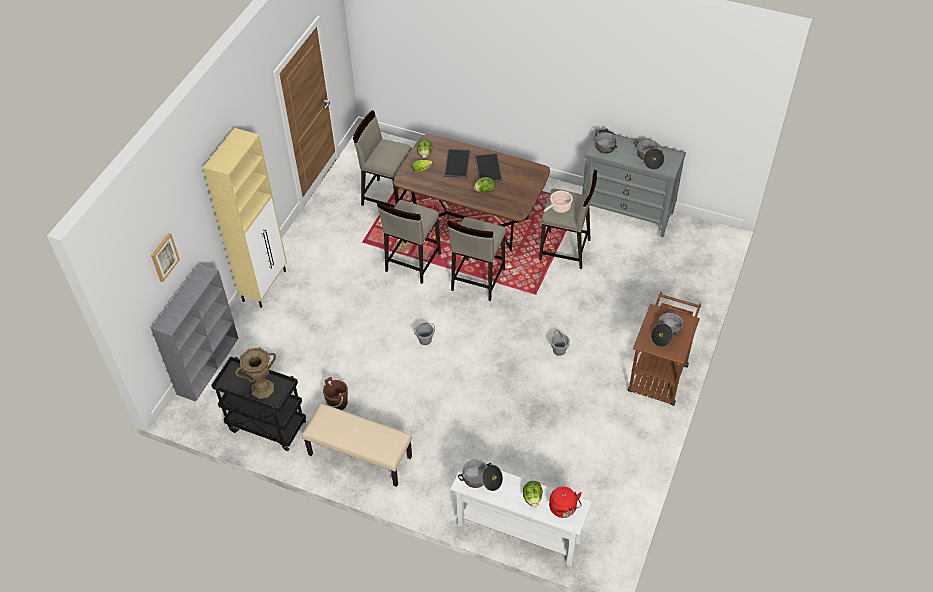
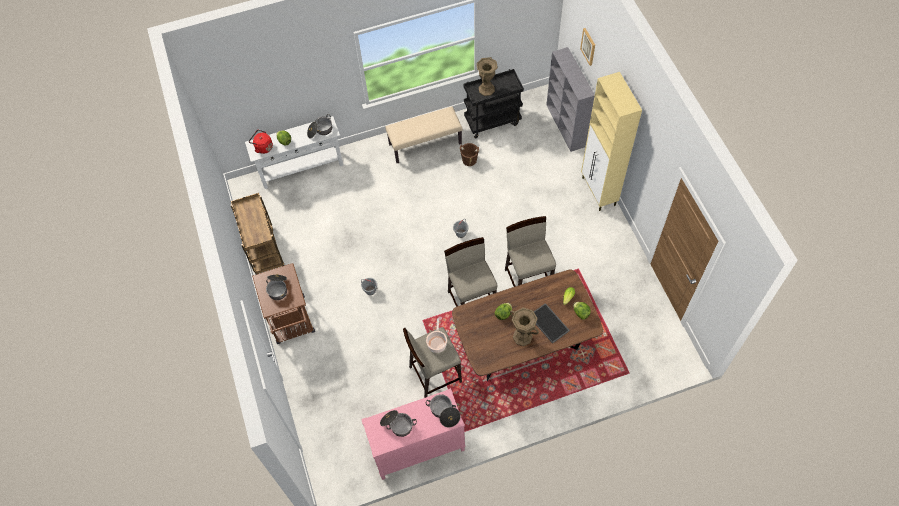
camera: 140 degrees right, 10 degrees up
(387, 197) = (605, 318): beige stool -> none
(487, 168) = (522, 337): tray -> brown vase
(627, 213) = (417, 449): grey dresser -> pink dresser
(635, 466) = (263, 250): none -> brown cart

